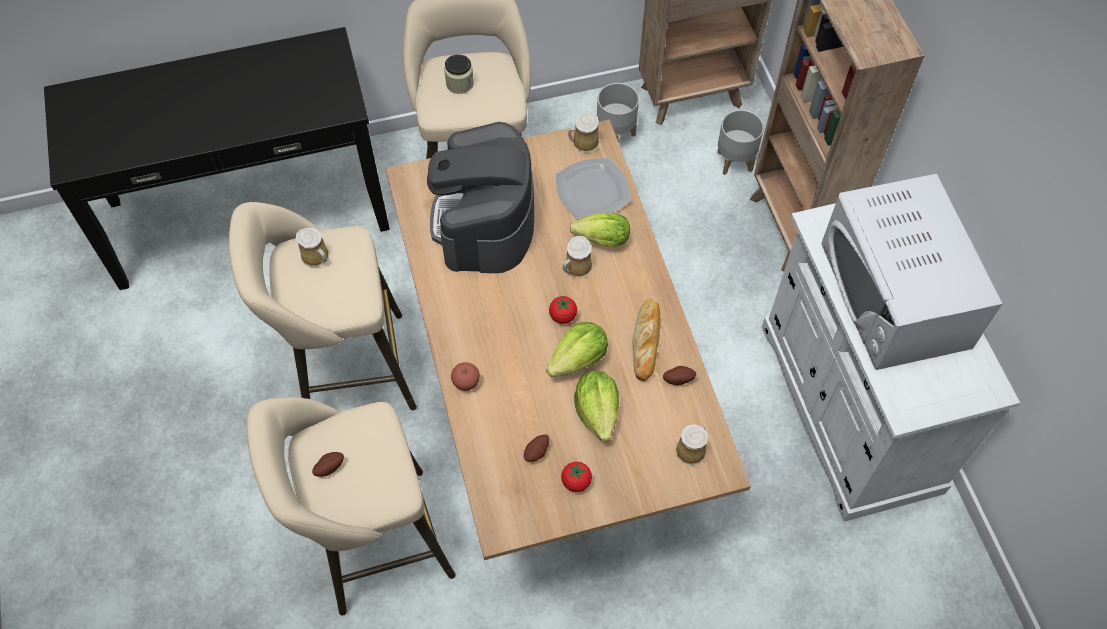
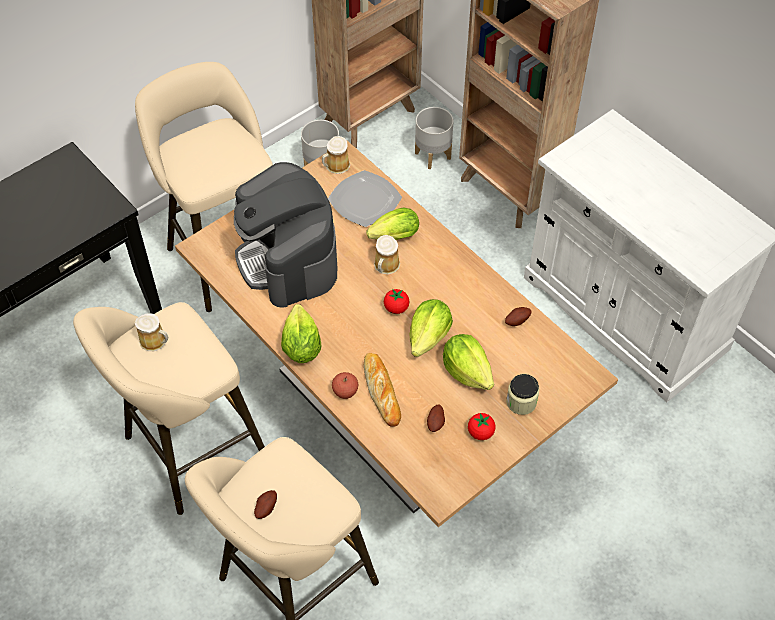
camera: 25 degrees left, 5 degrees down
(449, 318) = (301, 347): none -> lettuce
(460, 83) = (202, 154): jar -> jar (521, 402)
(646, 341) = (475, 301): bread -> bread (382, 391)
(691, 449) = (557, 370): mug -> none
(895, 294) = (649, 191): white microwave -> none

